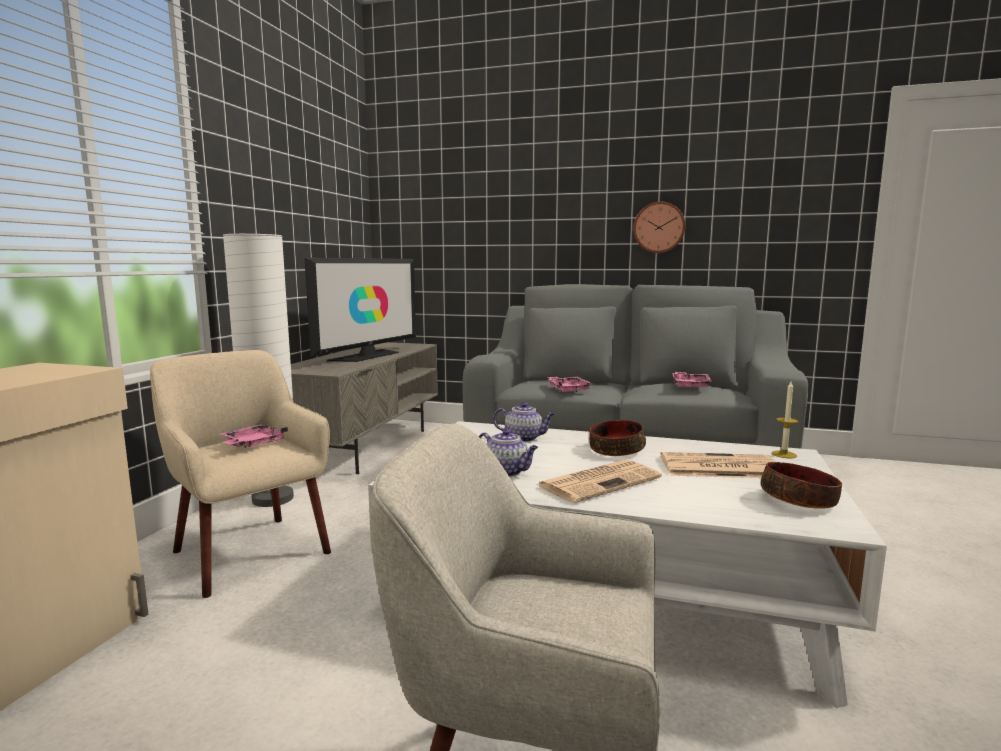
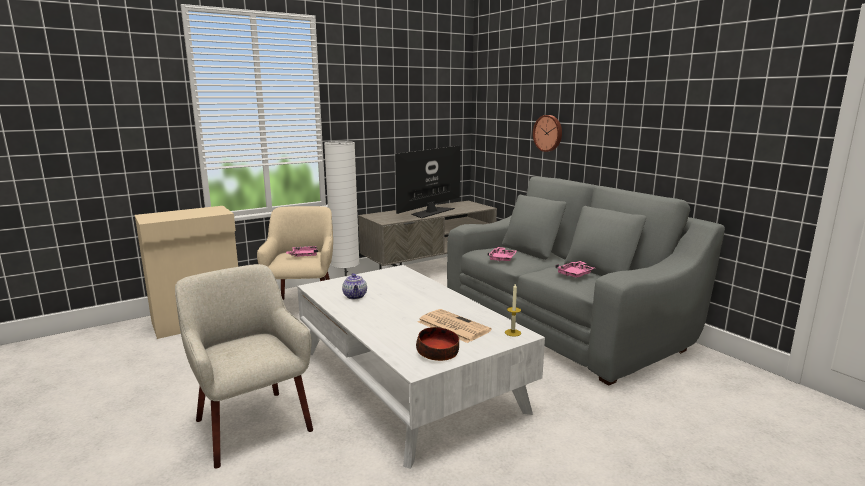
camera: 40 degrees right, 5 degrees up
(367, 356) = (431, 212): television -> television turned 150 degrees clockwise
(524, 438) = (407, 282): teapot -> none
(600, 481) = (378, 313): newspaper -> none
(616, 450) = (430, 301): bowl -> none
(659, 227) = (639, 136): wall clock -> wall clock (548, 133)

